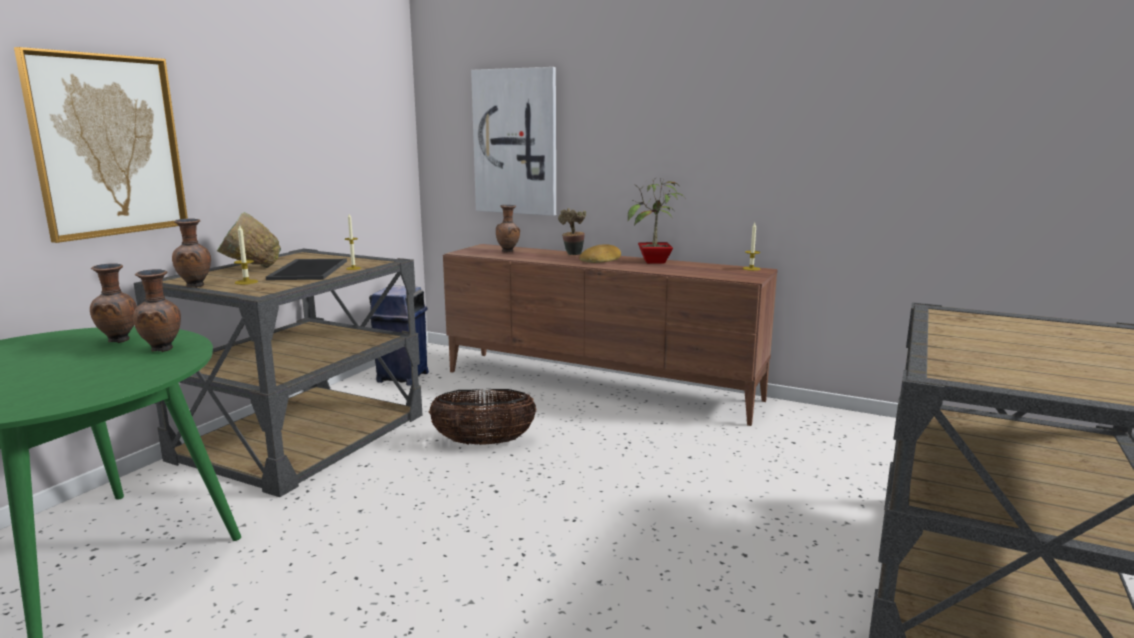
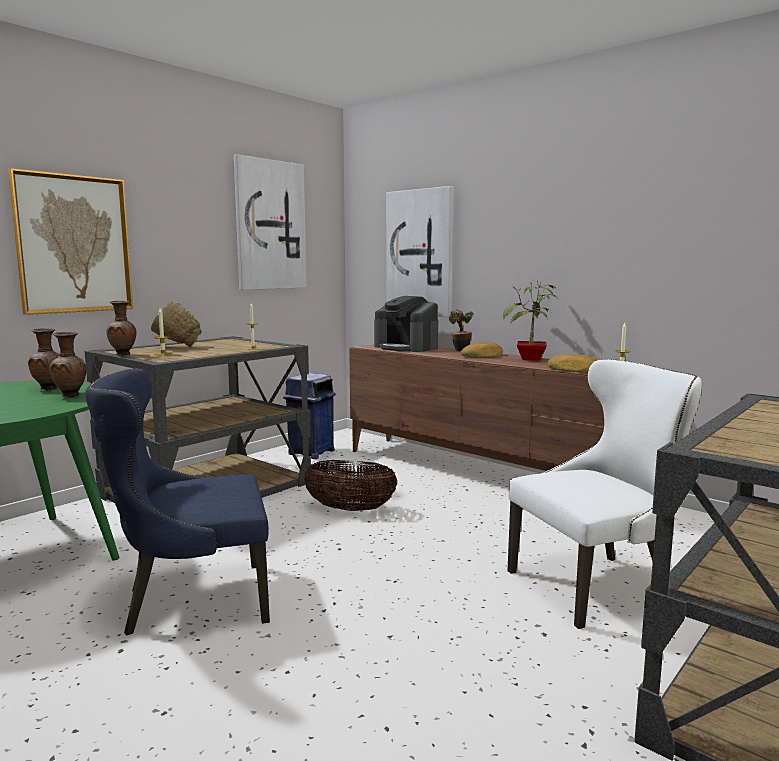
camera: 15 degrees right, 5 degrees down
(307, 270) = (217, 348): tray -> none
(336, 110) = (270, 225): none -> picture
(361, 577) = (191, 601): none -> blue chair
(508, 251) = (406, 347): brown vase -> coffee machine
(711, 275) = (575, 370): none -> bread
(768, 496) = (596, 584): none -> white chair

